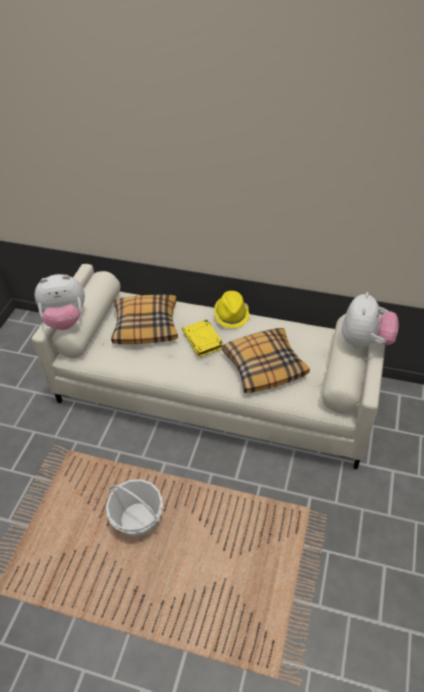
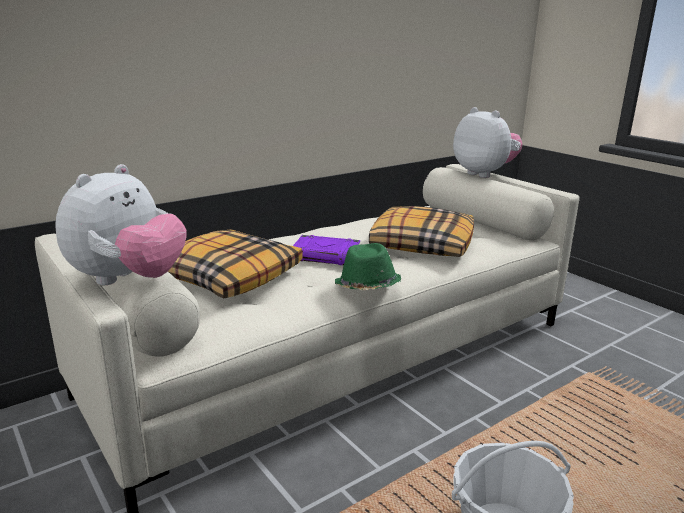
camera: 55 degrees left, 25 degrees down
(178, 377) = (367, 287): none -> green hat
(203, 340) = (326, 255): yellow book -> purple book
(231, 315) = (312, 231): yellow hat -> none

